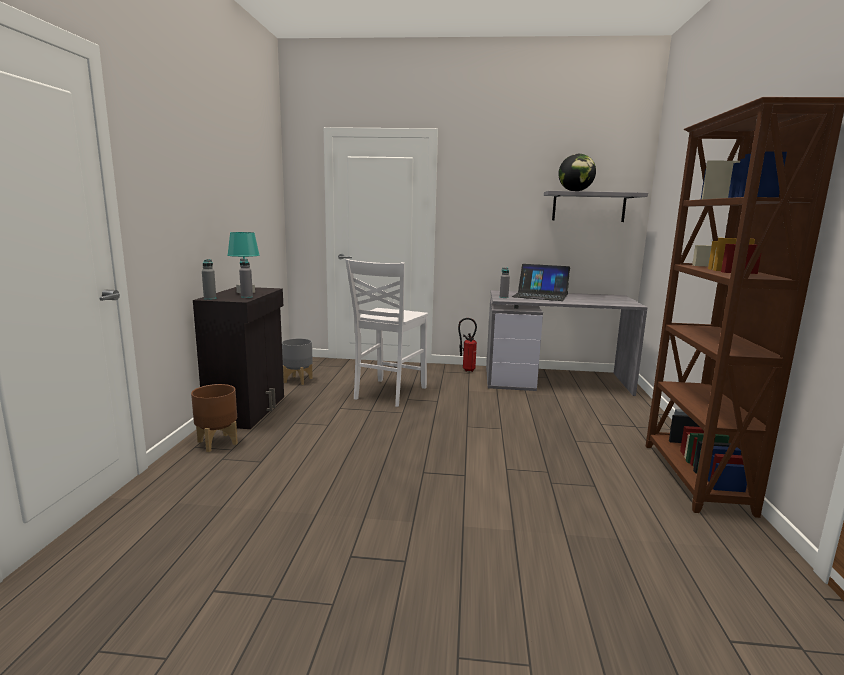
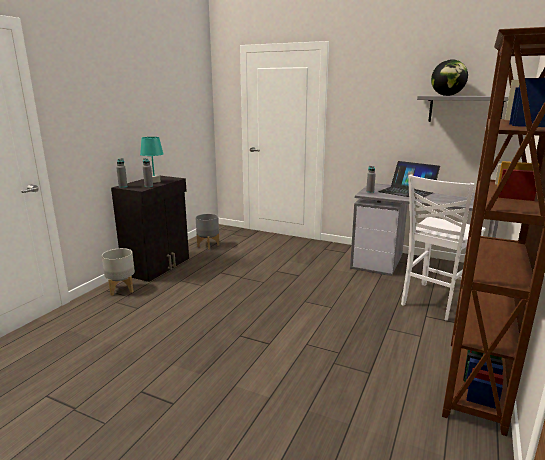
camera: 20 degrees right, 5 degrees up
(218, 442) = (122, 289): brown planter -> grey planter
(388, 393) = (265, 264): white chair -> white chair (434, 302)
(466, 370) = (345, 249): fire extinguisher -> none

